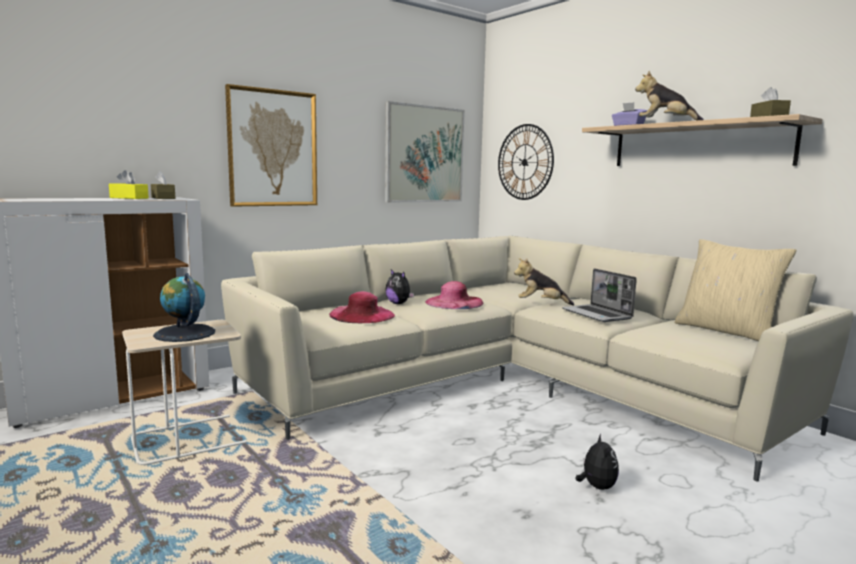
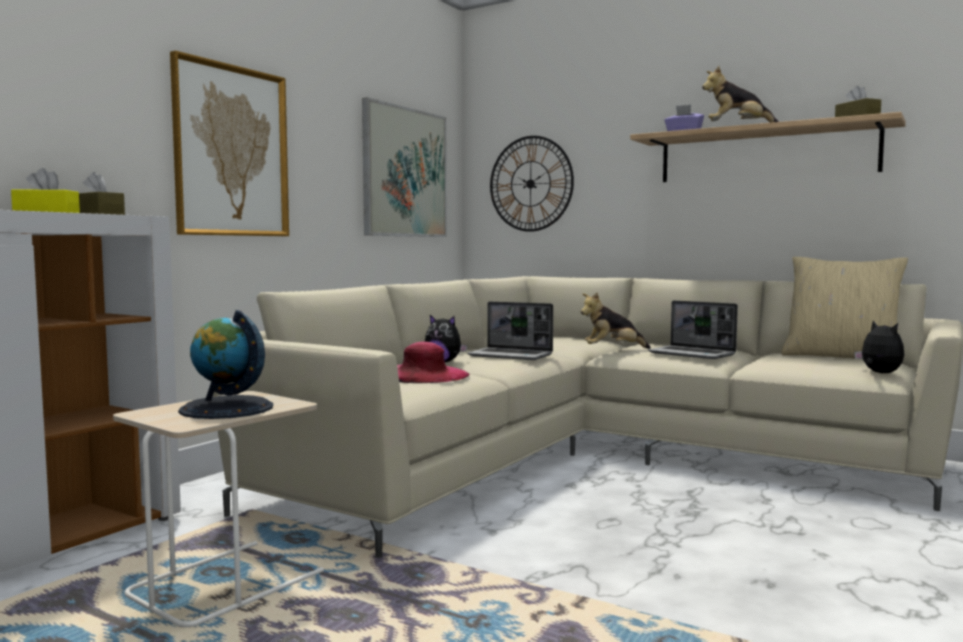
camera: 20 degrees left, 5 degrees down
(454, 302) = (511, 355): pink hat -> laptop
(596, 486) = (804, 542): plush toy -> plush toy (879, 373)

